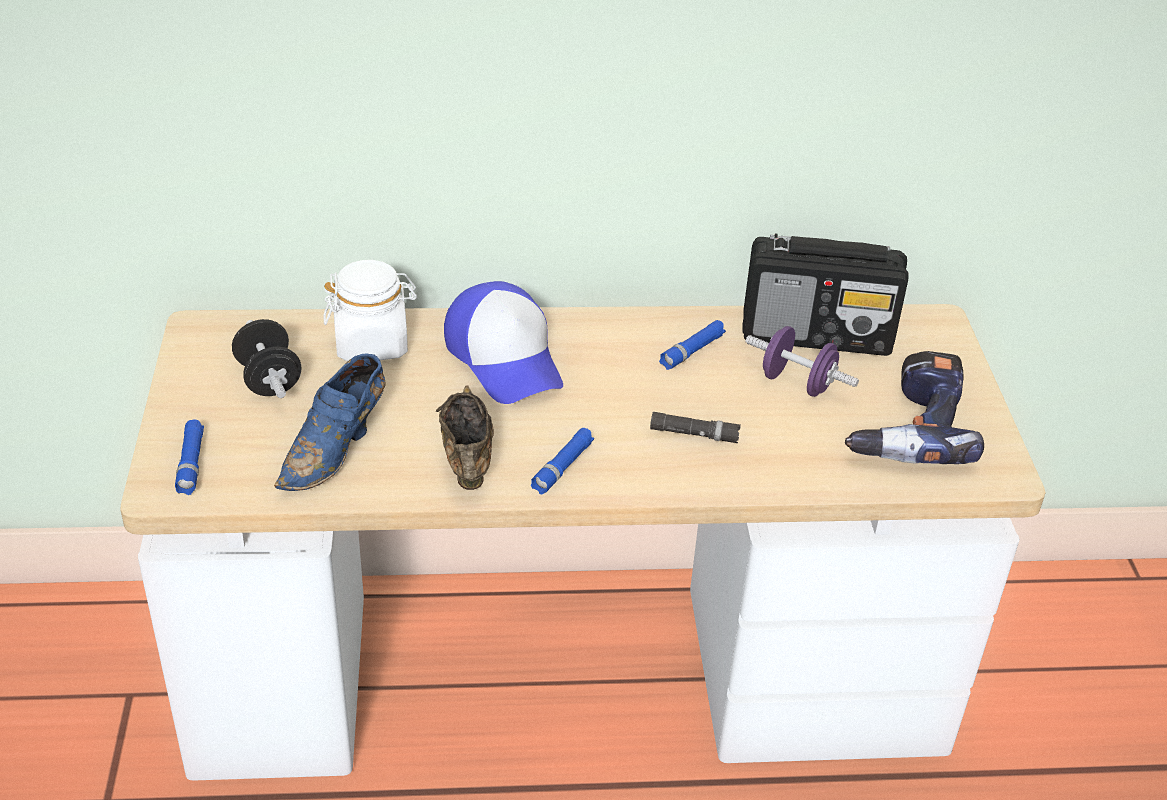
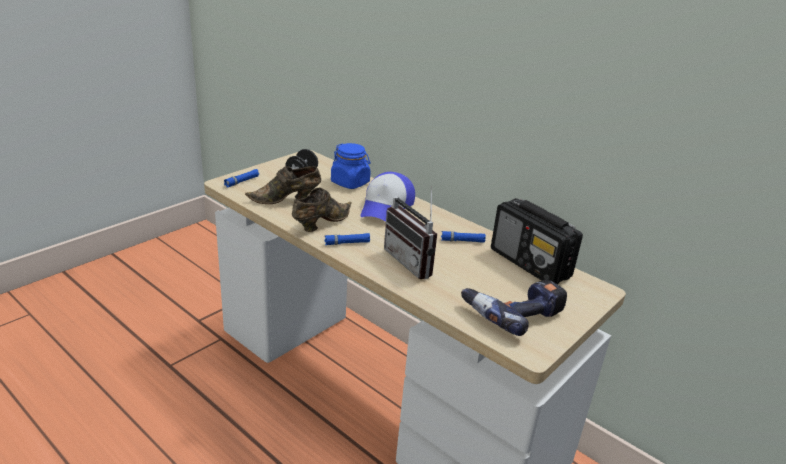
camera: 45 degrees right, 10 degrees down
(337, 450) = (286, 200): blue shoe -> brown shoe
(372, 343) = (350, 183): white jar -> blue jar
(694, 434) = (414, 262): black flashlight -> radio
(797, 383) = (489, 272): purple dumbbell -> none

